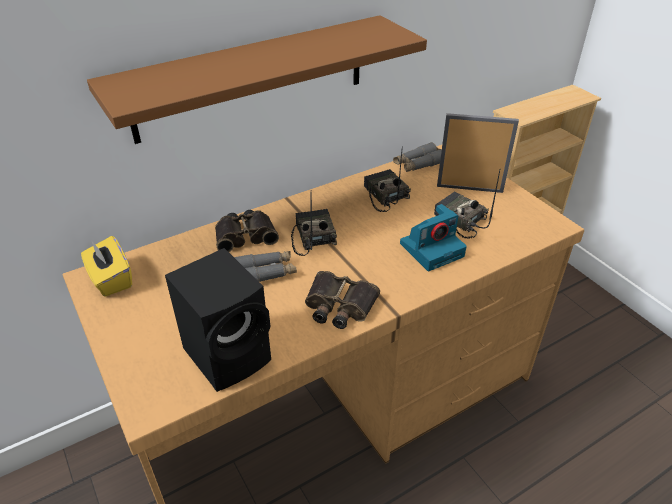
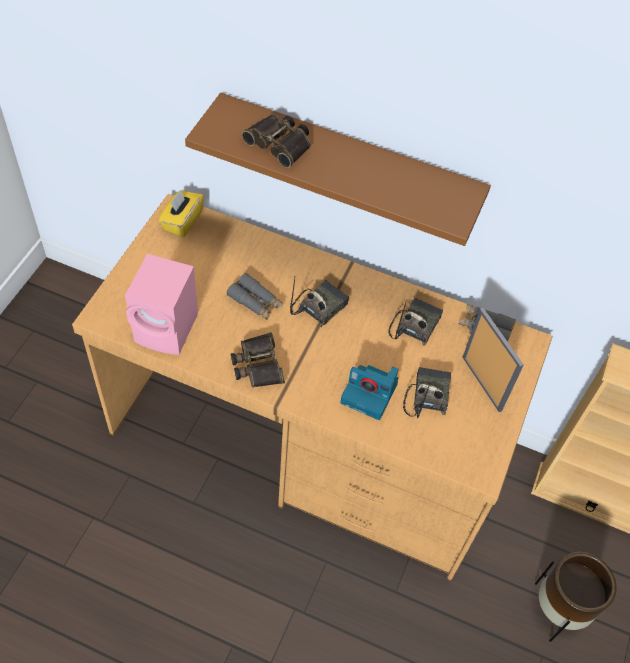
camera: 50 degrees right, 15 degrees up
(230, 354) = (168, 329): black speaker -> pink speaker
(245, 235) = (286, 265): binoculars -> binoculars (280, 143)
(584, 331) = (559, 610): none -> brown planter

